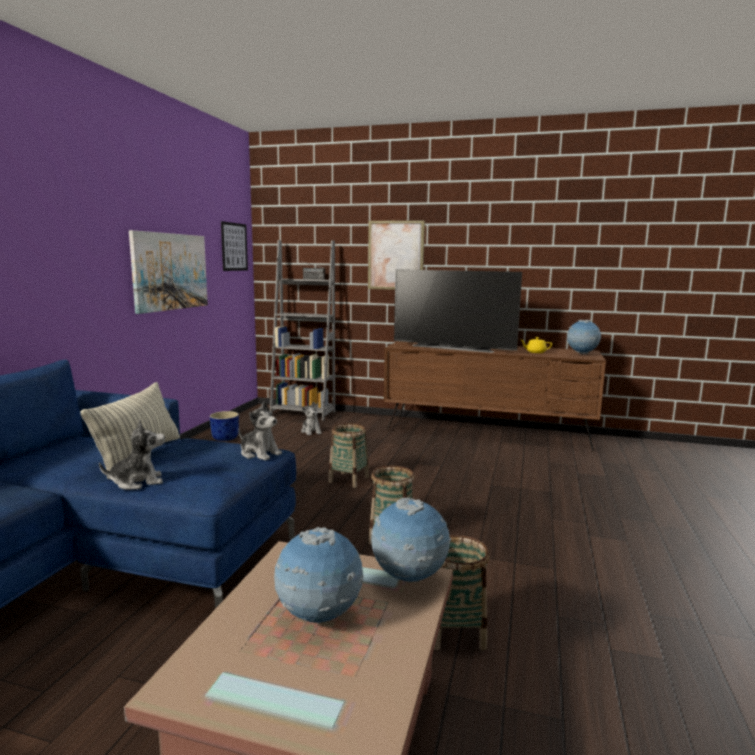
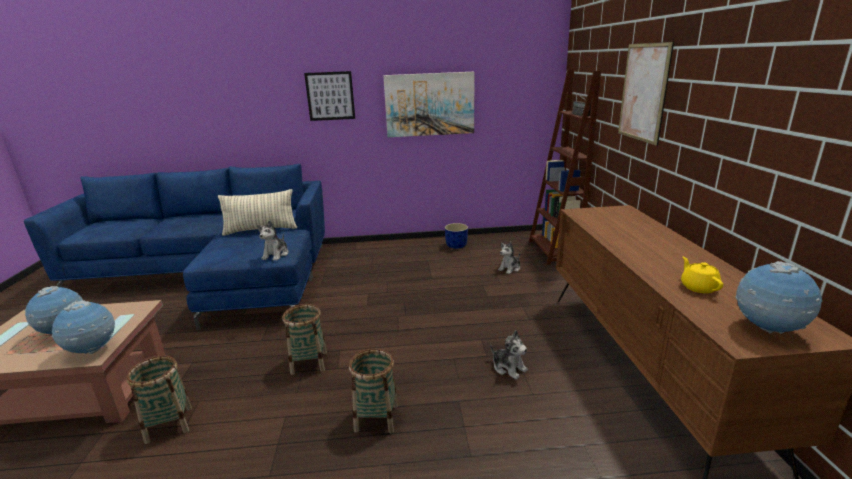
camera: 70 degrees right, 10 degrees up
(138, 482) = (219, 242): plush toy -> plush toy (508, 368)
(234, 247) = (528, 77): picture -> picture (330, 96)
(302, 413) = (554, 251): grey bookcase -> brown bookcase
(348, 480) = (411, 315): basket -> basket (376, 418)
(454, 347) = (628, 235): television -> none

